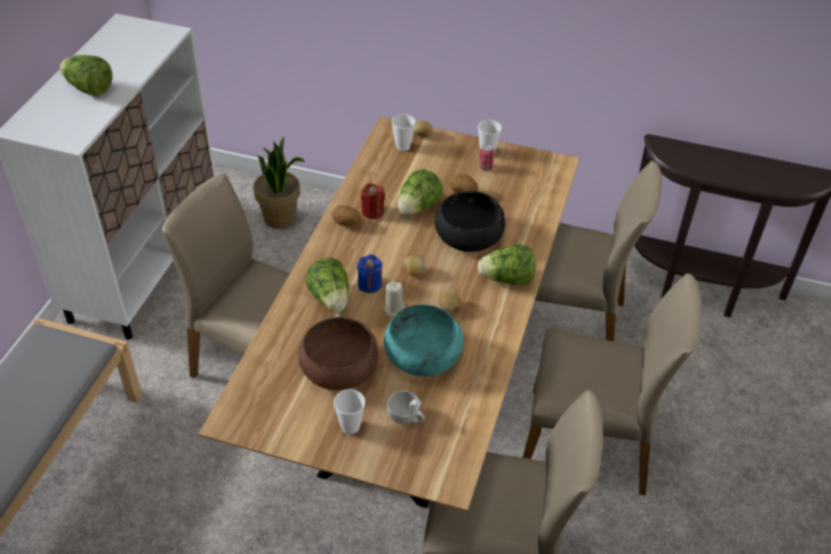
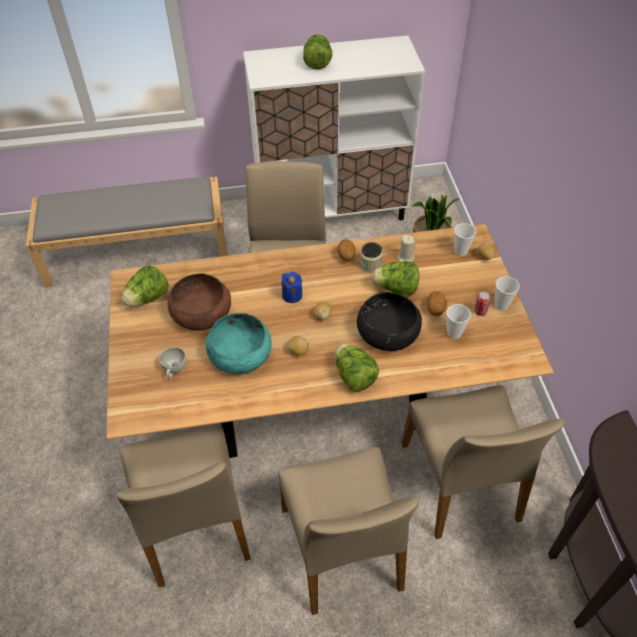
camera: 65 degrees right, 5 degrees up
(331, 299) = (263, 281): lettuce -> lettuce (148, 298)
(350, 426) = (151, 341): cup -> cup (454, 333)
(372, 211) = (370, 265): red candle -> jar
(394, 309) = (275, 320): beige candle -> beige candle (405, 258)

